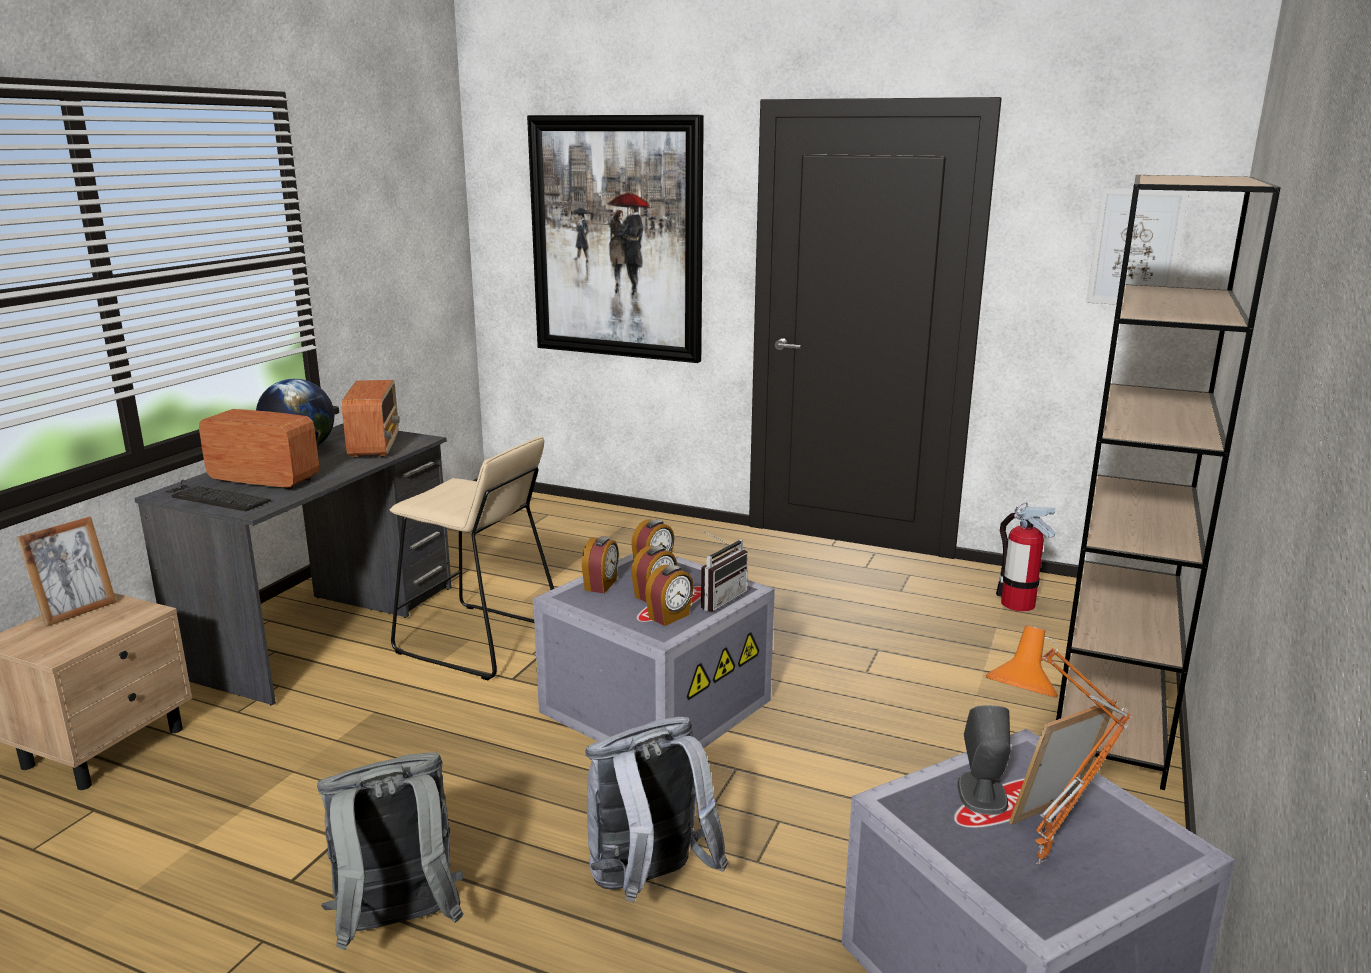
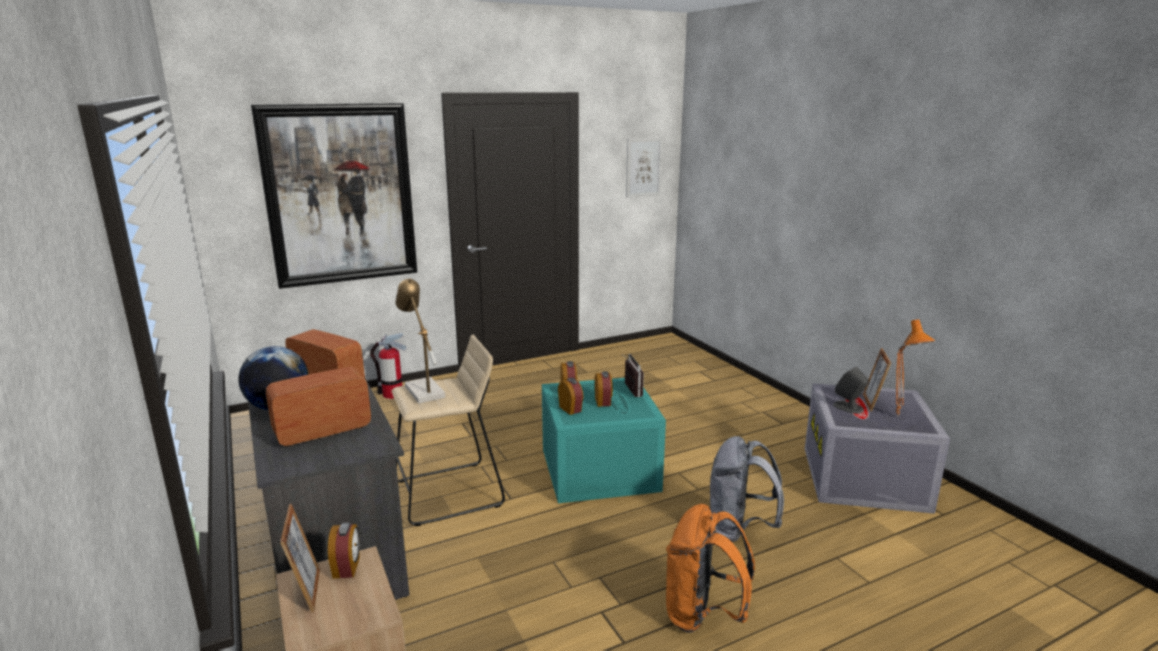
camera: 50 degrees left, 0 degrees up
(213, 497) = (323, 455): keyboard -> none
(397, 926) = (702, 615): grey backpack -> orange backpack
(459, 488) = (421, 389): none -> table lamp
(655, 704) = (597, 469): grey storage box -> turquoise storage box
(670, 617) = (632, 406): alarm clock -> alarm clock (347, 567)
(1017, 604) = (636, 358): fire extinguisher -> fire extinguisher (392, 394)
(1110, 719) = (739, 386): beige bookcase -> none

